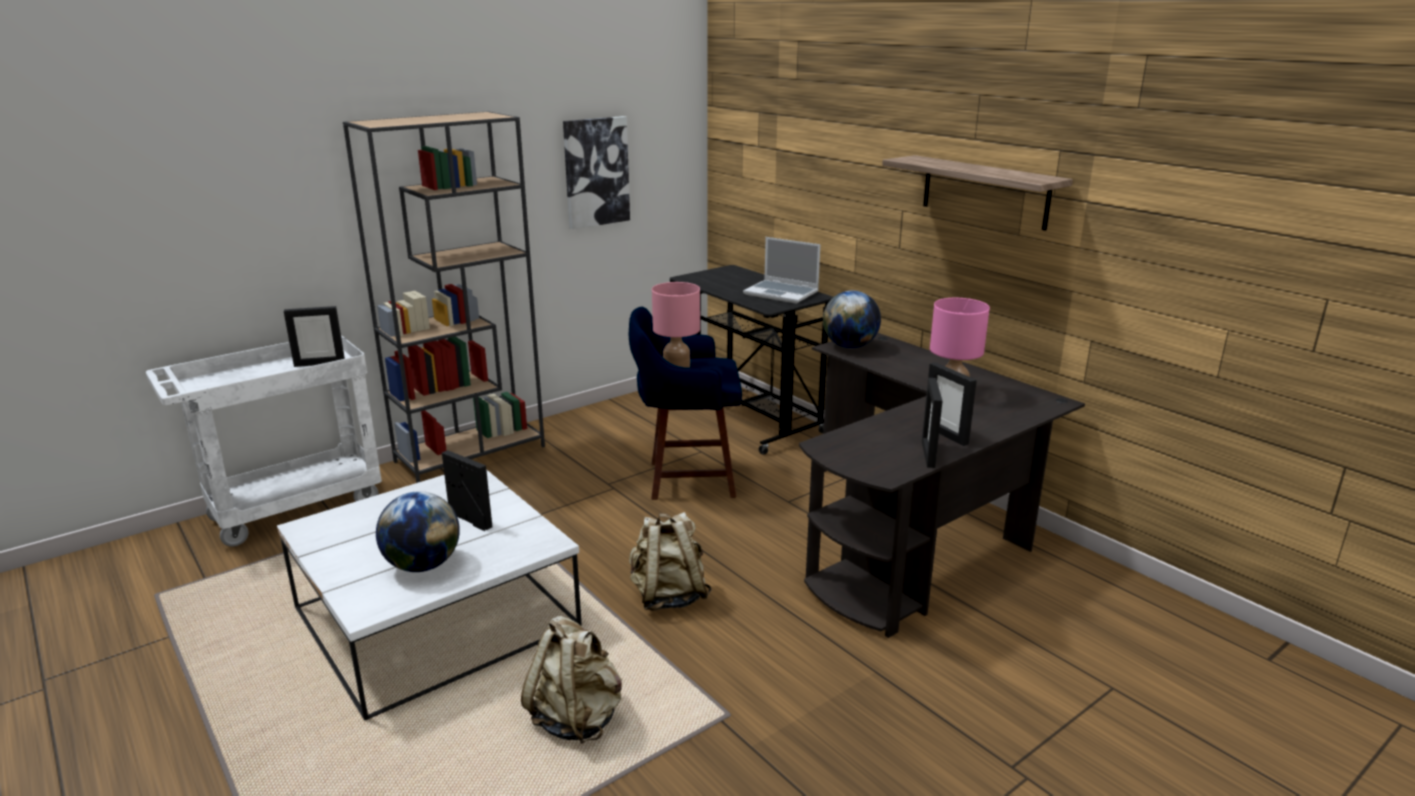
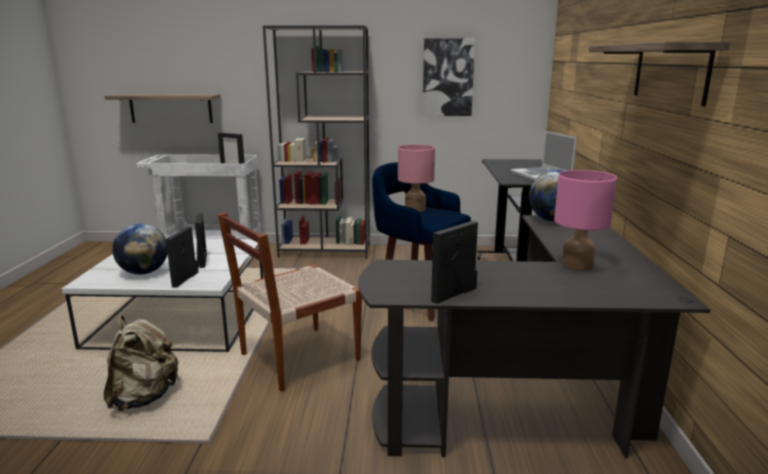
camera: 40 degrees right, 5 degrees down
(158, 281) = (171, 108): none -> shelf
(668, 596) = (296, 358): beige backpack -> chair
(946, 434) = (502, 288): picture frame -> picture frame (185, 279)

